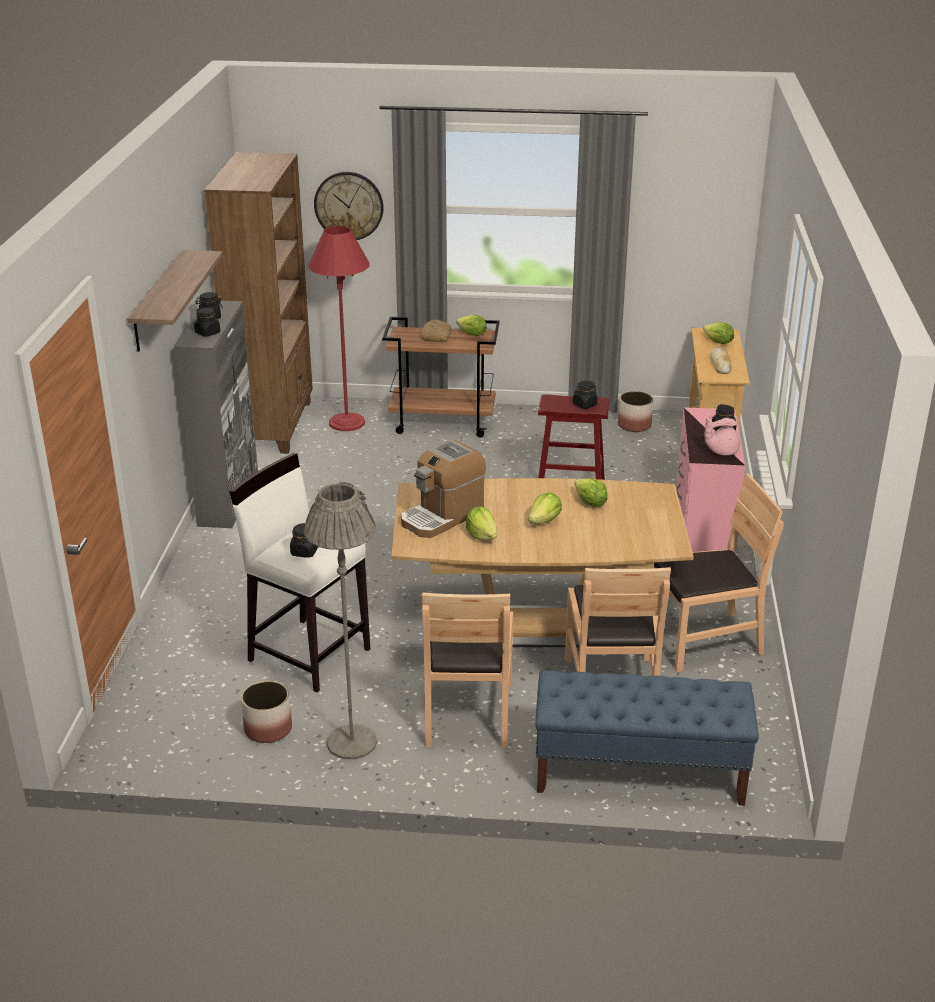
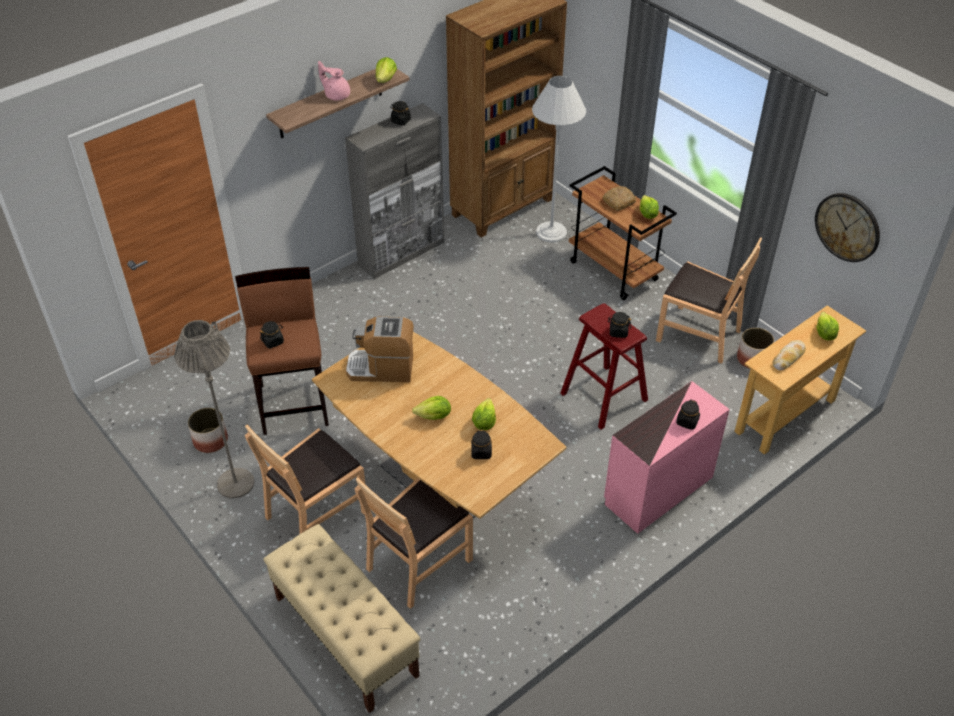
camera: 45 degrees right, 15 degrees up
(207, 333) = (378, 135): black jar -> black jar (481, 452)
(309, 654) = (294, 404): white stool -> brown stool
(347, 423) = (551, 232): red floor lamp -> white floor lamp
(349, 205) = (601, 60): wall clock -> wall clock (847, 227)
(482, 536) = (381, 401): lettuce -> lettuce (386, 79)
(638, 773) = (345, 636): blue bench -> beige bench
(703, 640) = (526, 576): brown chair -> brown chair (698, 334)
(721, 451) = (653, 441): pink teapot -> pink teapot (336, 95)

